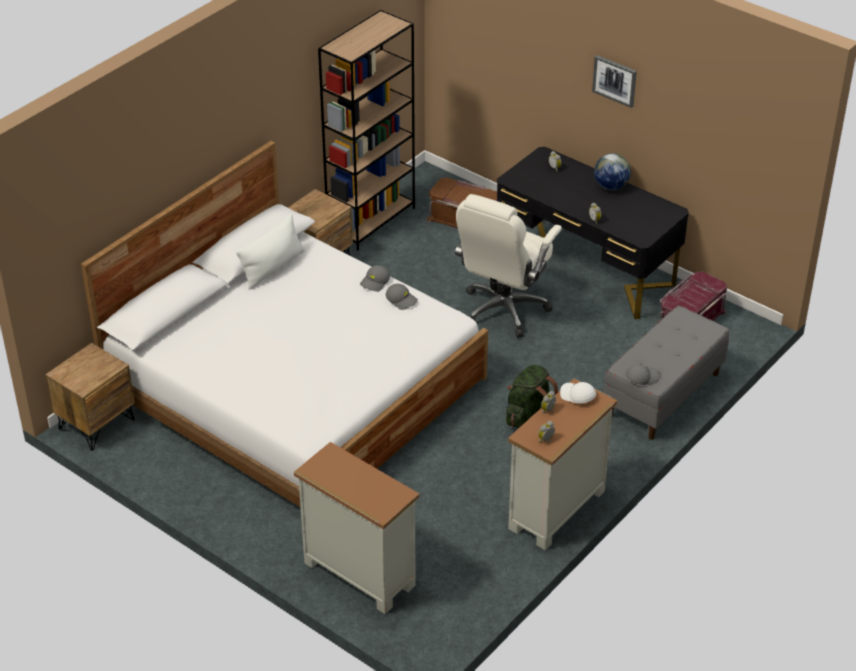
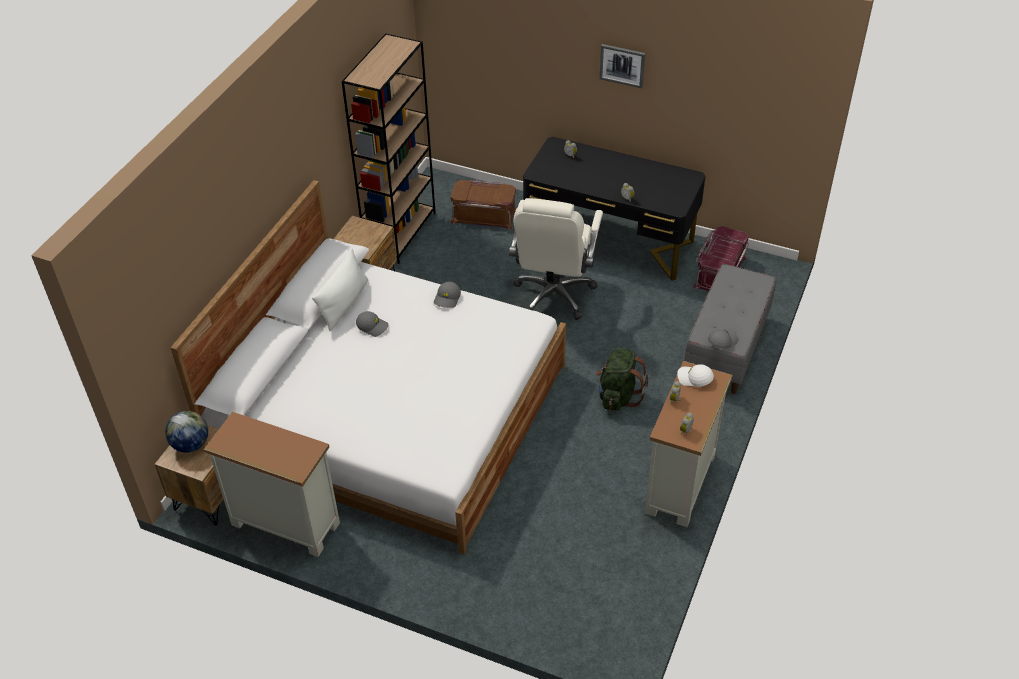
camera: 15 degrees left, 5 degrees up
(359, 573) = (525, 594): white dresser -> white dresser (285, 523)
(402, 300) = (479, 311): grey cap -> grey cap (373, 326)
(611, 186) = (627, 164): globe -> globe (191, 445)

